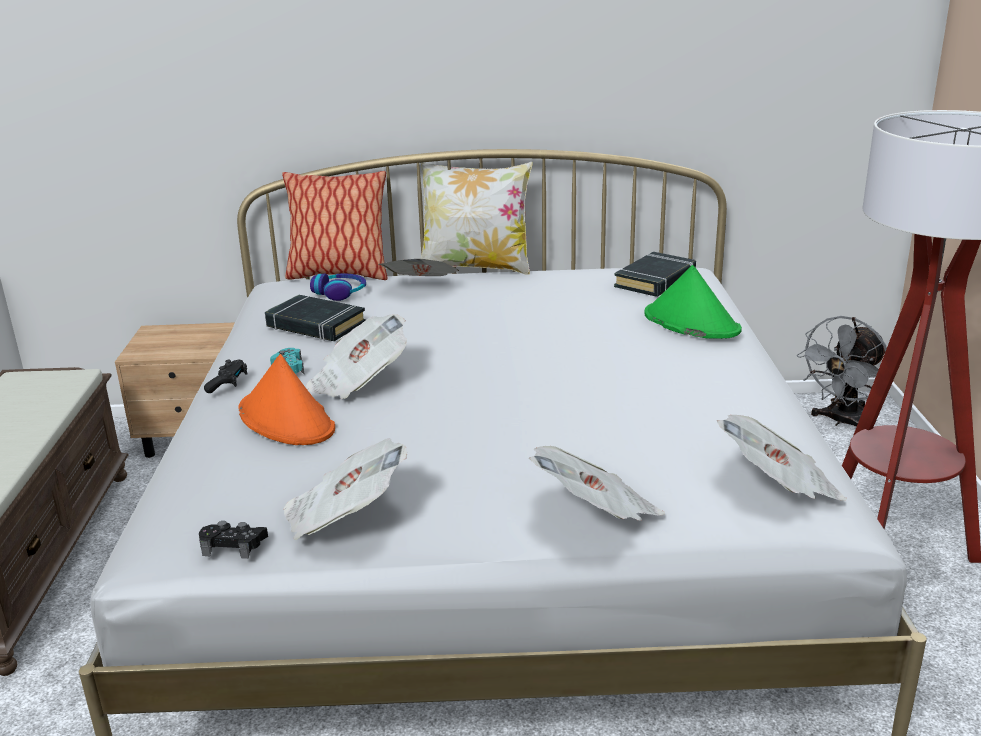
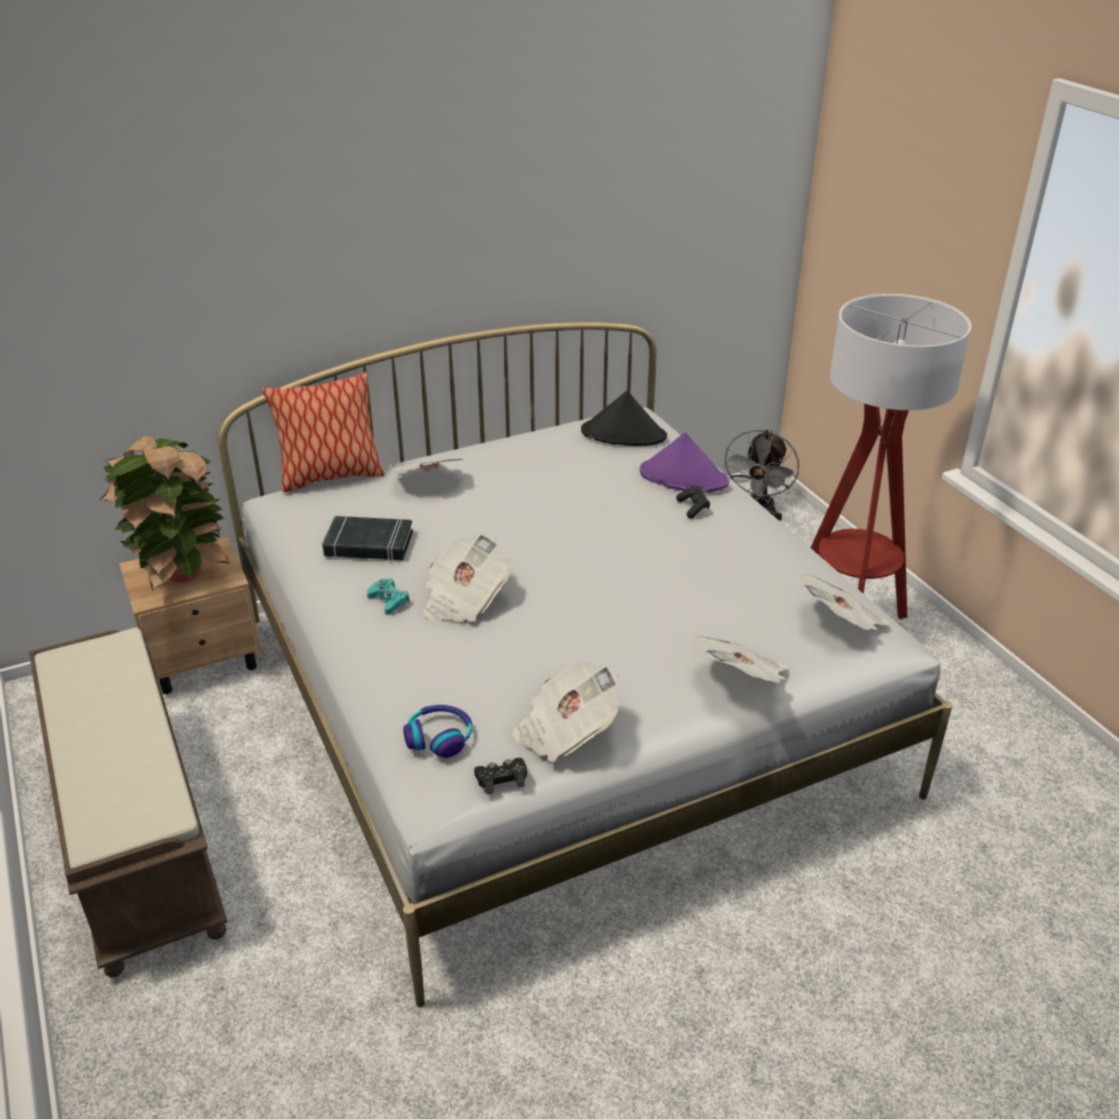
camera: 25 degrees left, 10 degrees up
(180, 340) = (180, 572): none -> potted plant
(228, 384) = (348, 628): black game controller -> black game controller (693, 508)
(287, 420) = (438, 653): orange hat -> none
(340, 293) = (356, 501): headphones -> headphones (439, 737)
(476, 267) = (454, 444): pillow -> none
(655, 280) = (624, 434): black book -> black hat
(690, 322) = (683, 477): green hat -> purple hat

